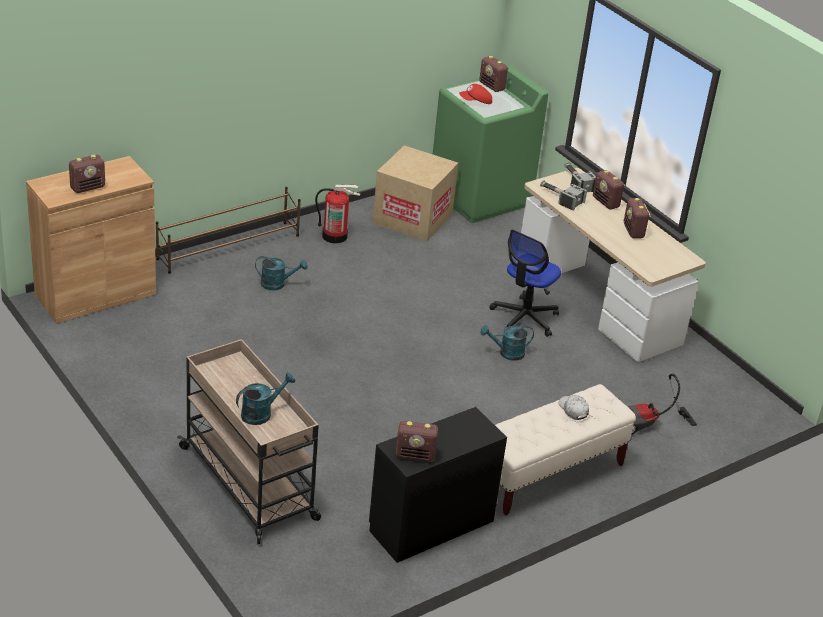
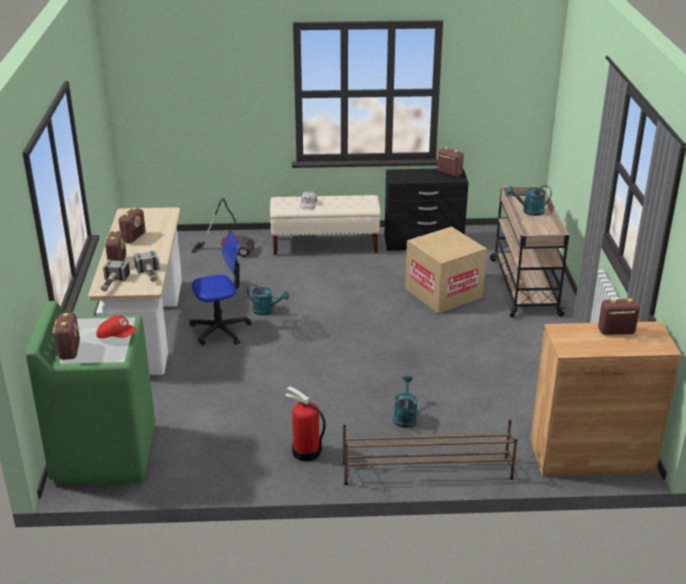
camera: 145 degrees left, 5 degrees down
(277, 284) = (405, 416): turquoise watering can -> turquoise watering can turned 60 degrees clockwise
(412, 218) = (205, 449): cardboard box -> cardboard box (443, 293)

